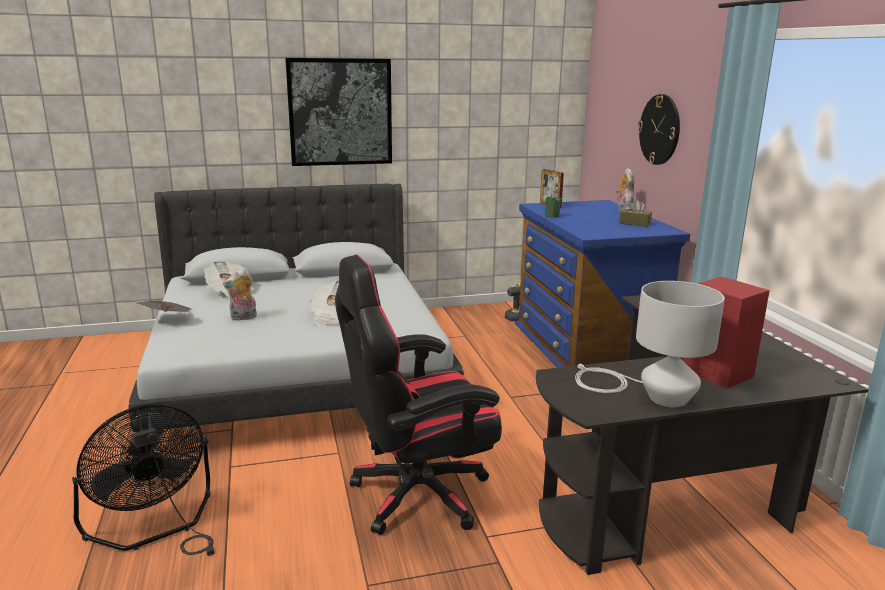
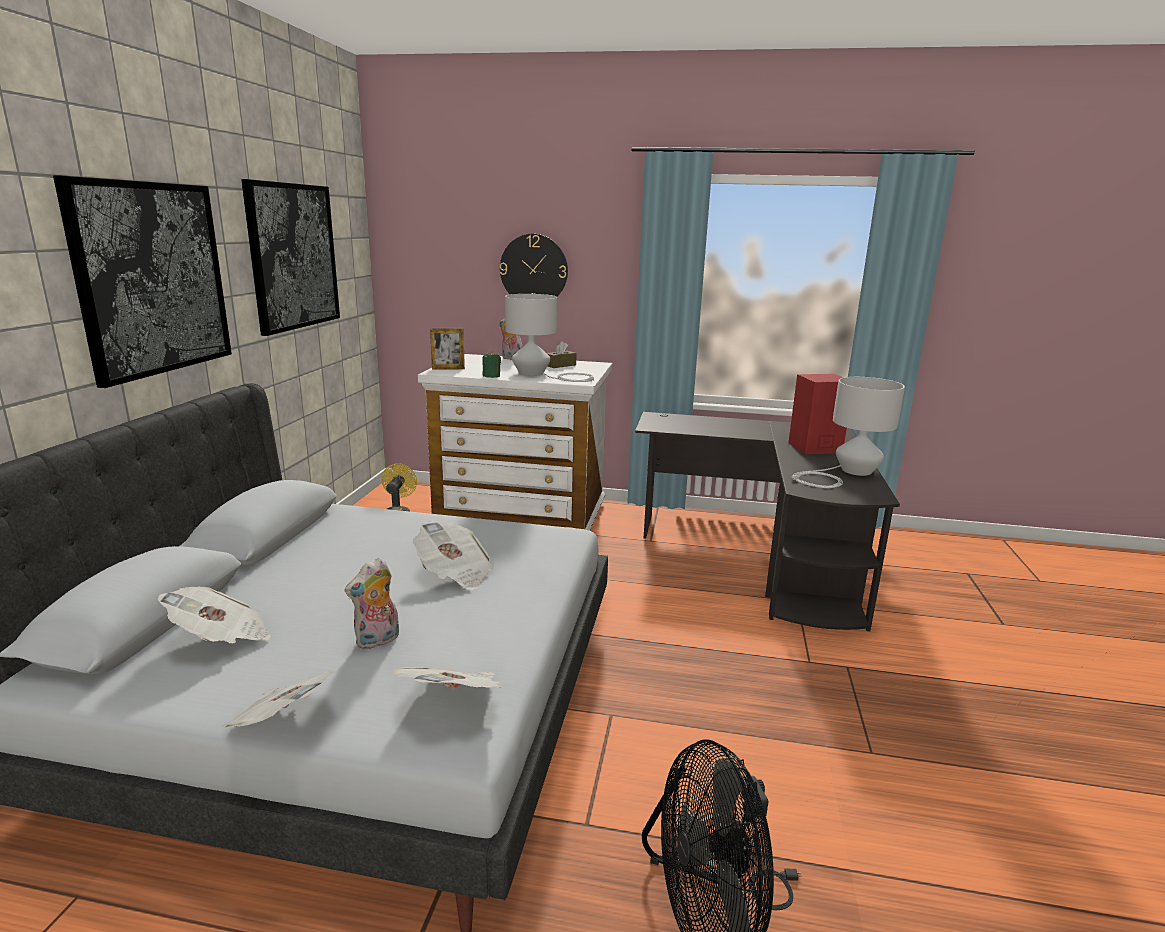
camera: 65 degrees left, 0 degrees up
(194, 344) = (454, 700): none -> newspaper
(243, 318) = (378, 641): plush toy -> plush toy turned 45 degrees clockwise
(419, 493) = (725, 679): black office chair -> none
(475, 105) = (293, 256): none -> picture
(586, 353) = (522, 514): blue dresser -> white dresser
(590, 225) = (548, 375): none -> white table lamp

